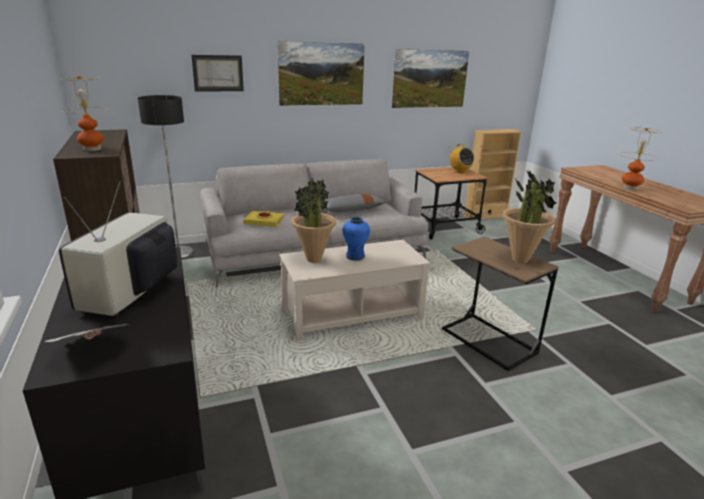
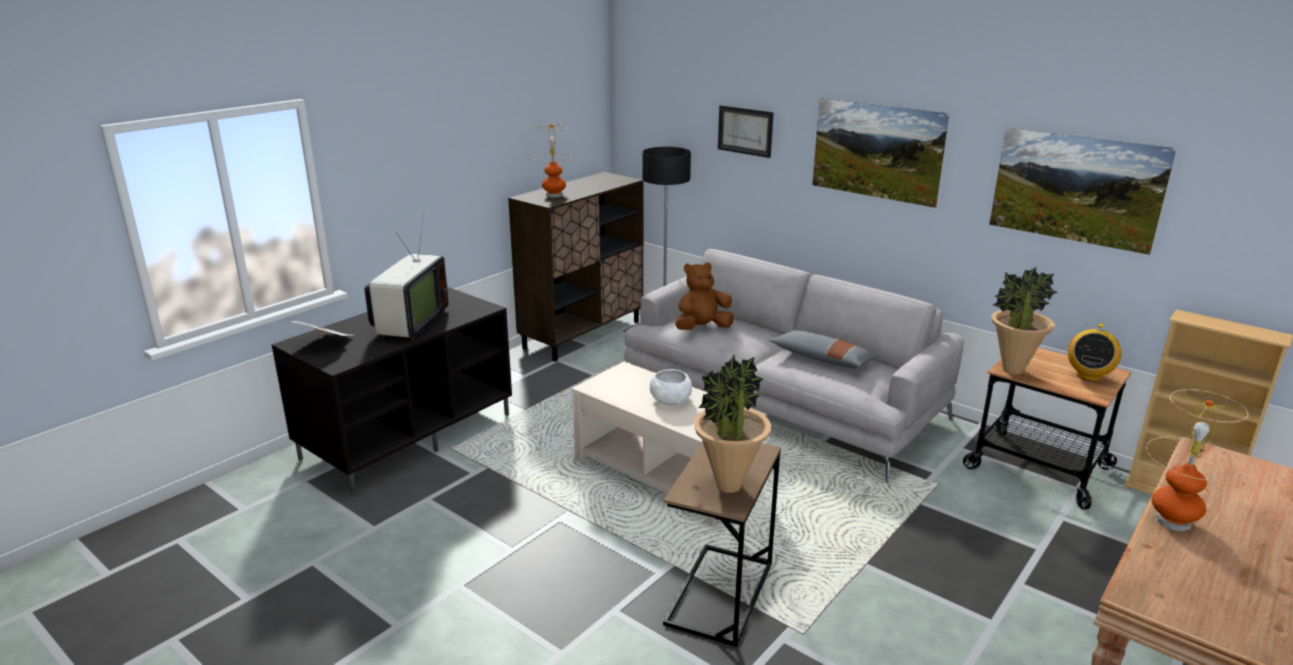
camera: 60 degrees right, 0 degrees up
(134, 293) = (409, 324): television -> television turned 120 degrees clockwise
(264, 221) = (702, 328): yellow book -> brown plush toy
(313, 259) = (631, 381): potted plant -> potted plant (1012, 370)
(355, 256) = (670, 399): blue vase -> white bowl

